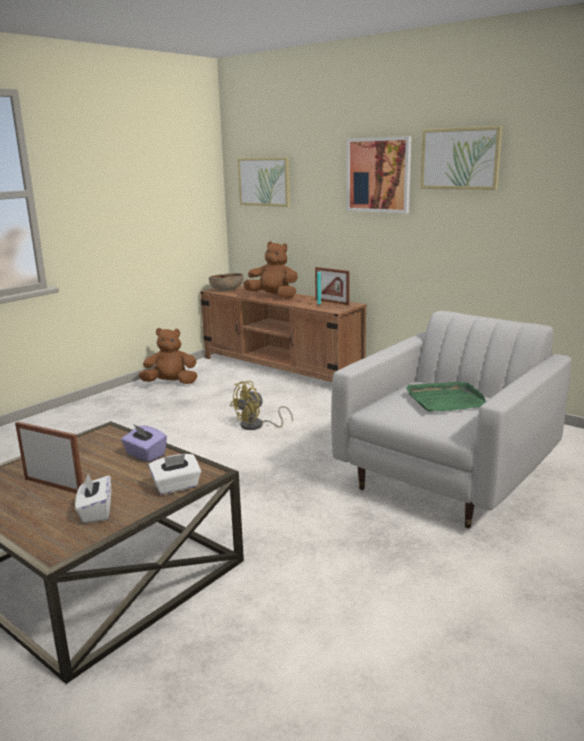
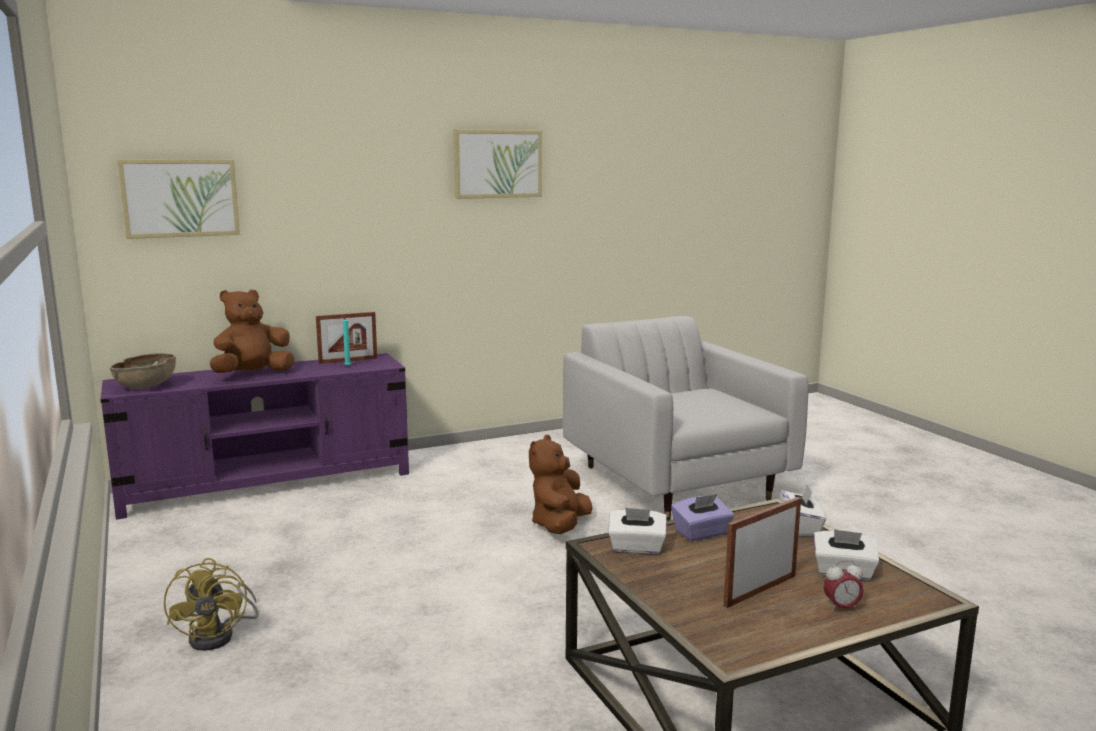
camera: 65 degrees left, 5 degrees down
(32, 517) = (841, 608): none -> alarm clock
(110, 440) = (636, 547): none -> white tissue box
(171, 383) = (181, 562): brown plush toy -> brown plush toy (560, 526)
(257, 426) = (446, 535): yellow fan -> yellow fan (220, 635)
(281, 368) = (268, 483): brown tv stand -> purple tv stand
(378, 175) = (393, 183): picture -> none
(445, 400) = (690, 400): green tray -> none

